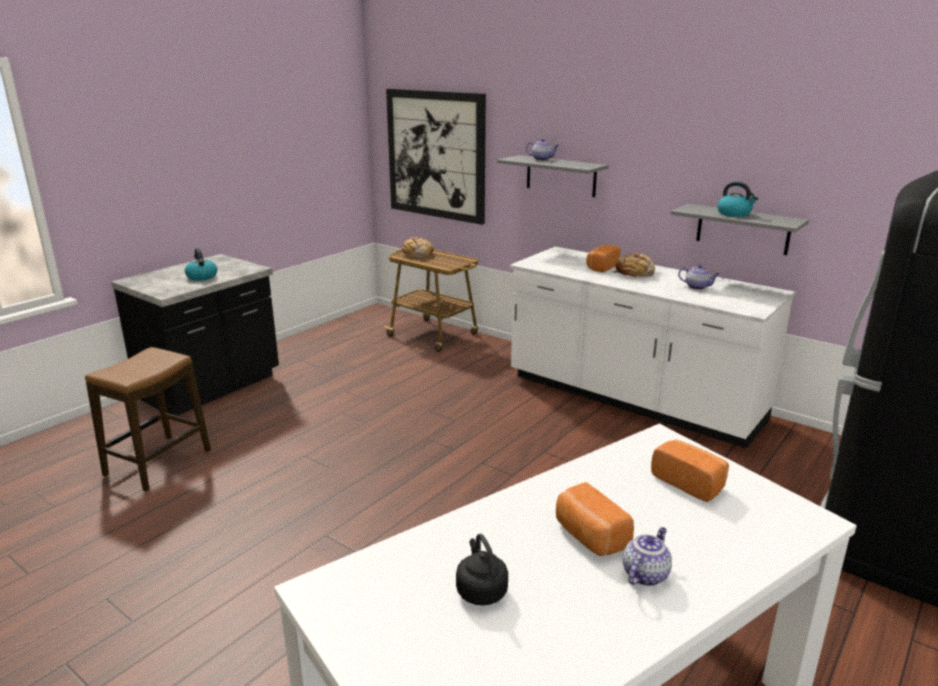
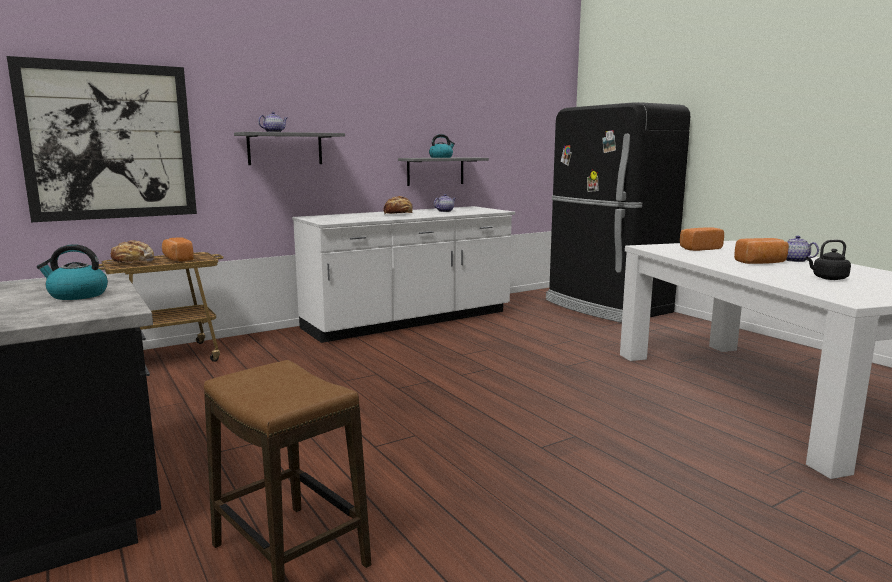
camera: 70 degrees left, 10 degrees down
(601, 267) = (370, 215): bread -> bread (177, 259)

